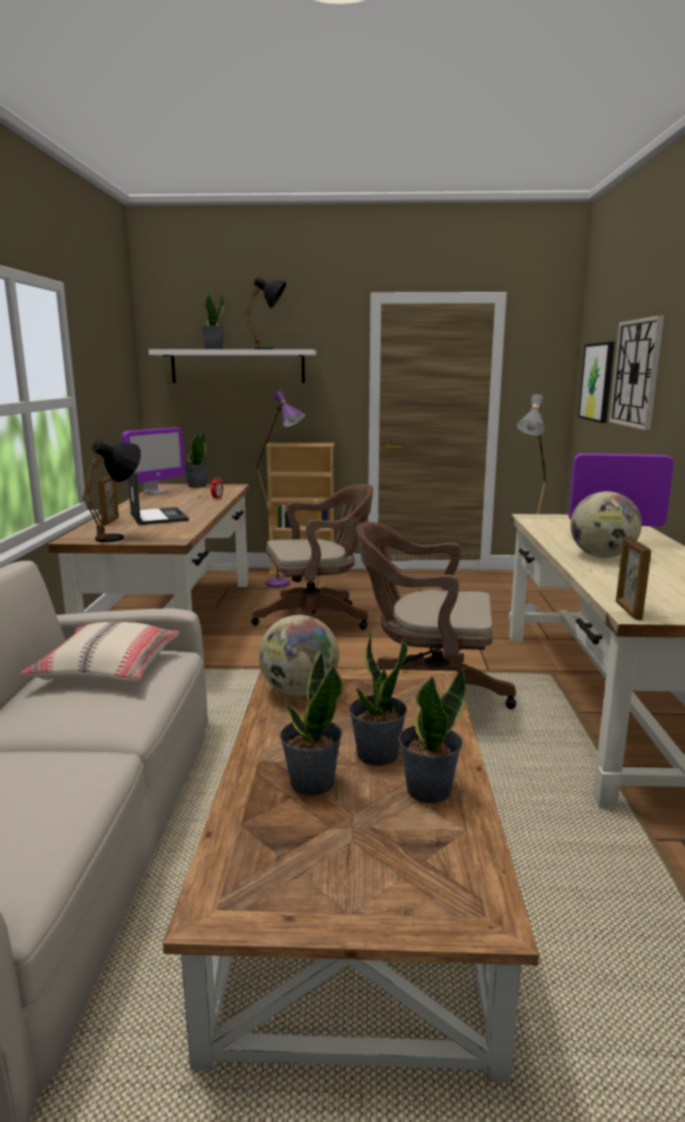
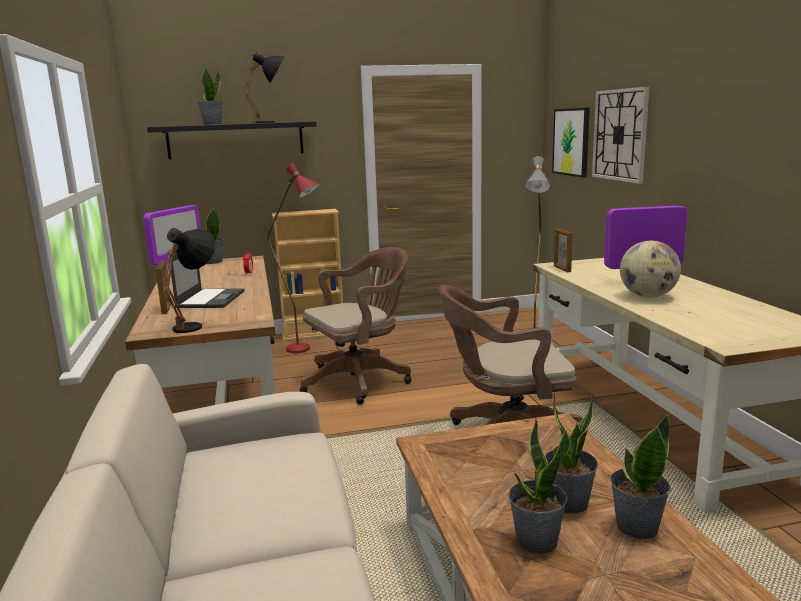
camera: 15 degrees left, 0 degrees up
(107, 668) = (253, 463): beige pillow -> none
(158, 516) = (211, 299): laptop -> laptop turned 45 degrees clockwise
(238, 366) = (236, 140): white shelf -> black shelf
(284, 585) = (306, 350): purple floor lamp -> red floor lamp
(299, 691) = (451, 455): globe -> none
(628, 611) = (720, 343): picture frame -> picture frame (562, 269)

